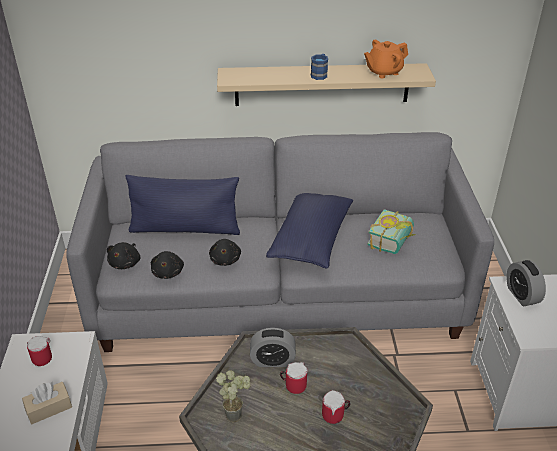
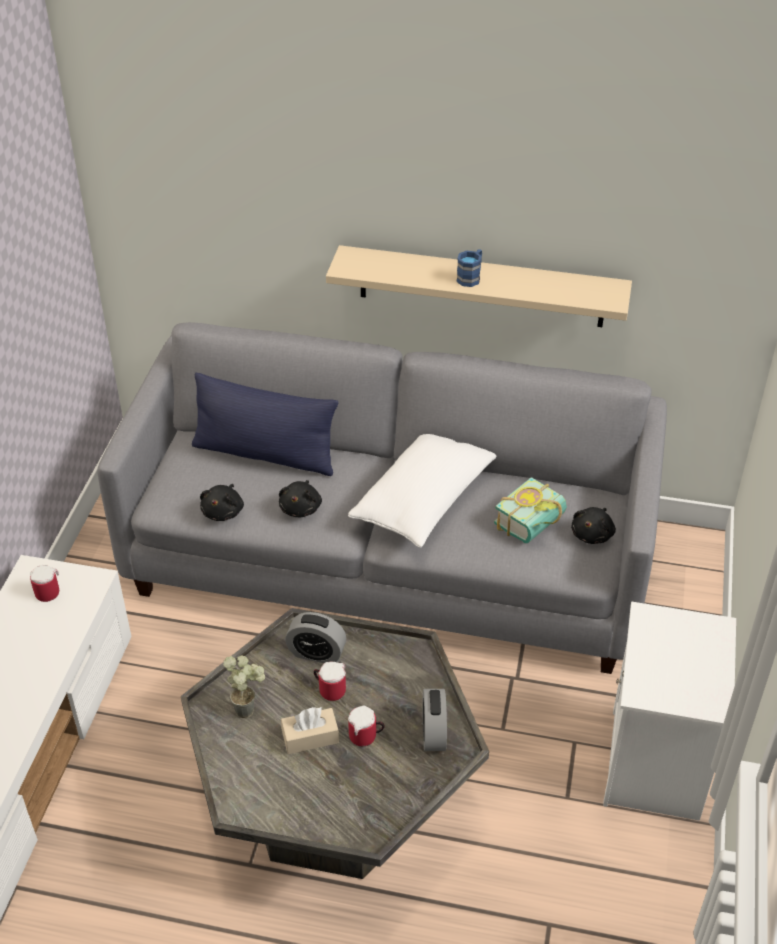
camera: 15 degrees right, 5 degrees up
(49, 408) = (40, 654): beige tissue box -> beige tissue box (310, 737)
(126, 263) = (175, 489): black plush toy -> black plush toy (593, 534)
(311, 239) = (424, 500): blue pillow -> white pillow
(383, 72) = (561, 287): orange teapot -> none
(521, 295) = (661, 636): alarm clock -> alarm clock (433, 733)

